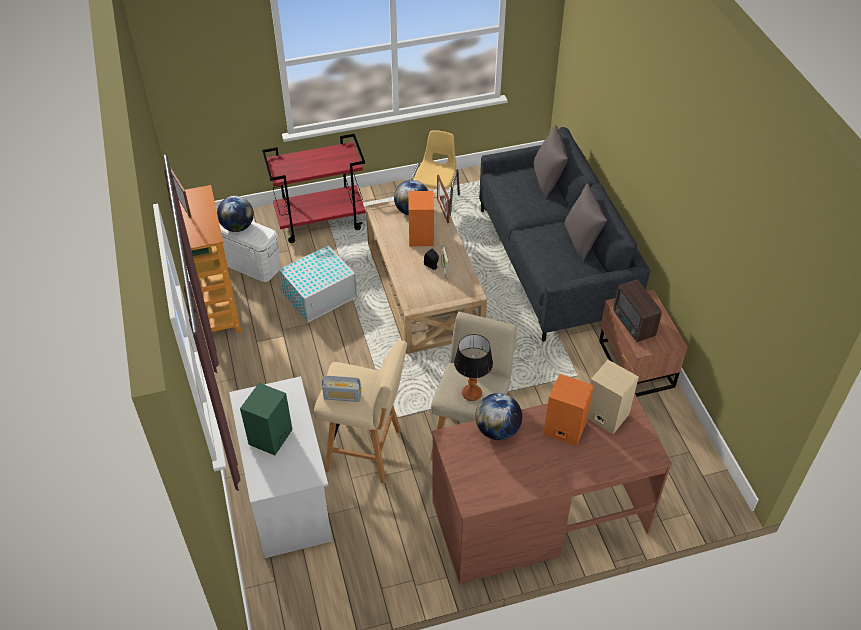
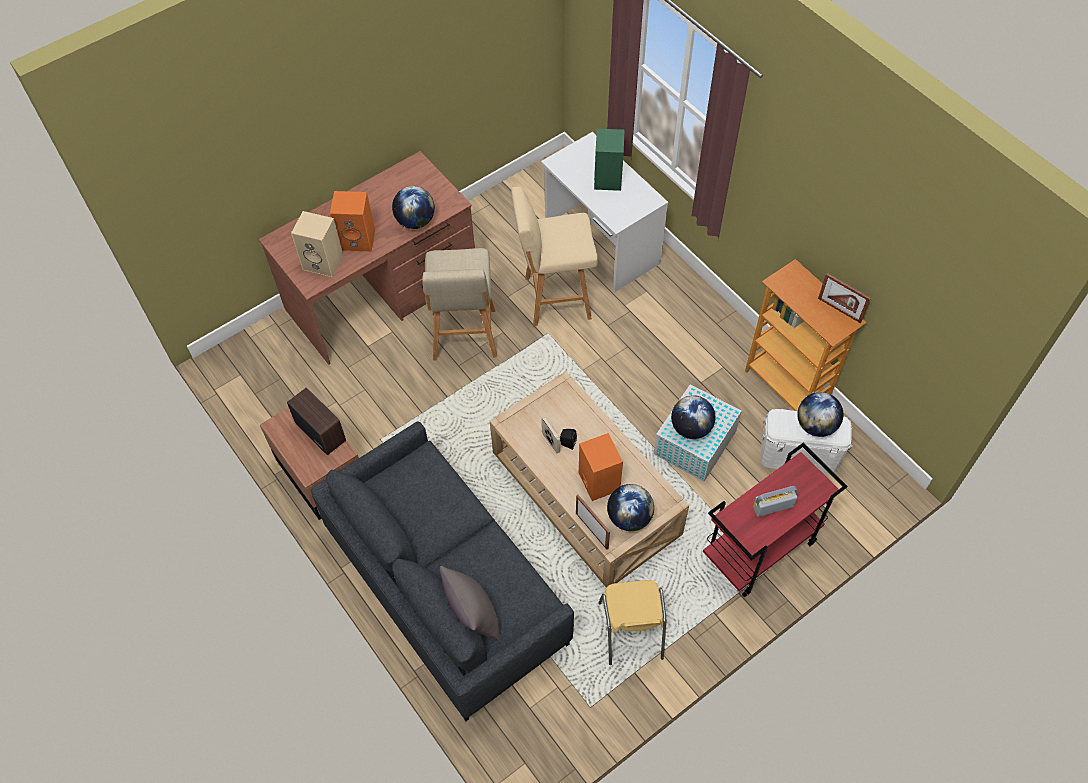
camera: 160 degrees right, 10 degrees up
(325, 269) = (691, 428): none -> globe
(342, 396) = (567, 226): radio -> radio (773, 506)
(472, 393) = (454, 265): table lamp -> none
(581, 241) = (402, 523): grey pillow -> none

